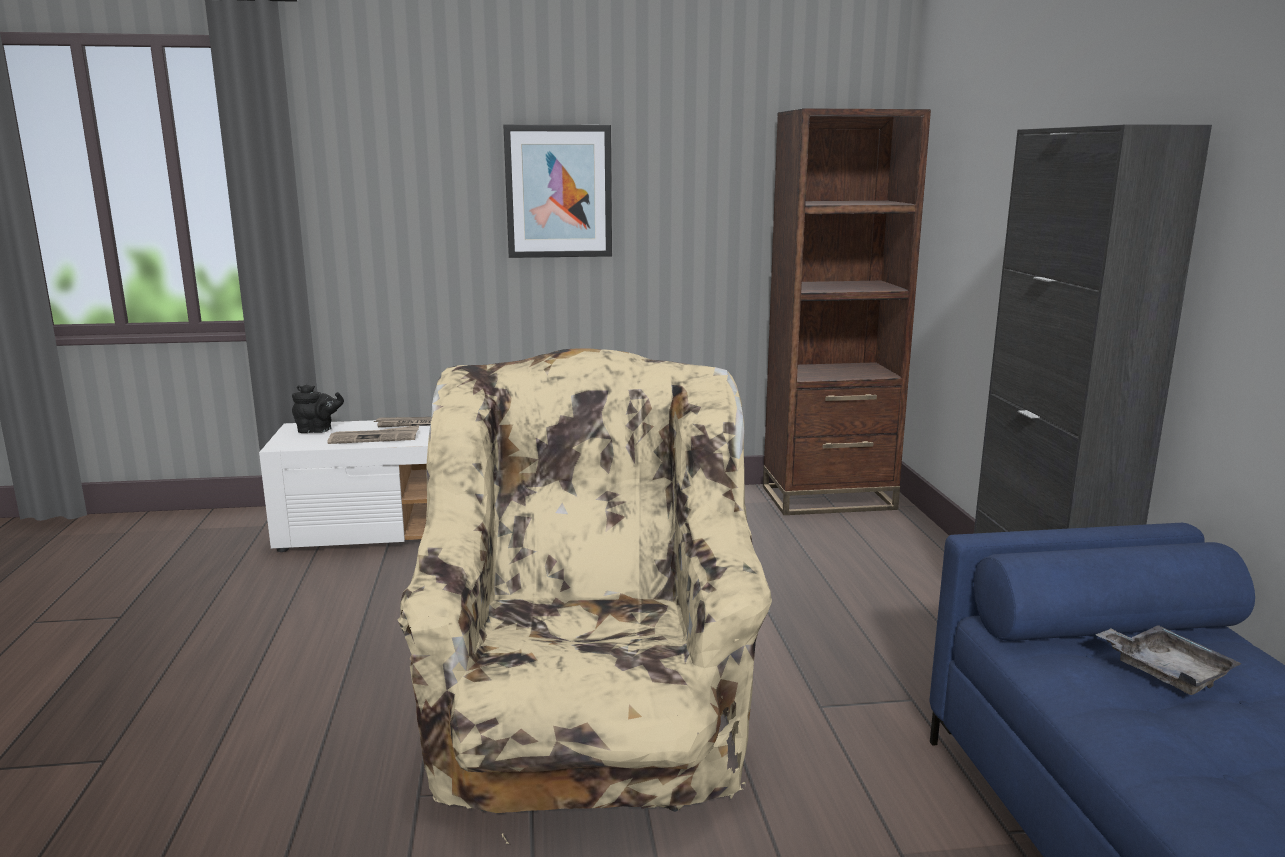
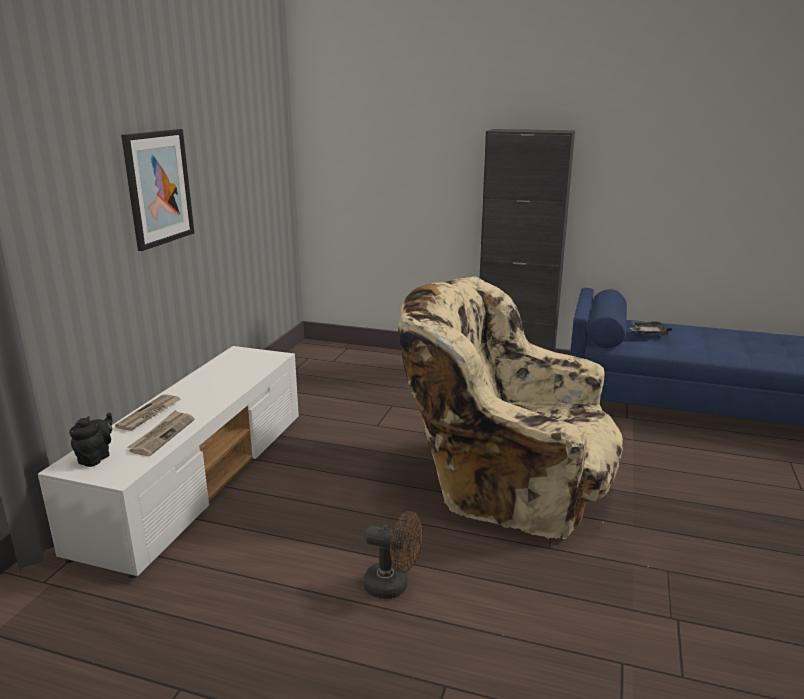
camera: 65 degrees left, 5 degrees up
(291, 684) = (393, 586): none -> brown fan
(828, 498) = (312, 358): brown bookcase -> none

